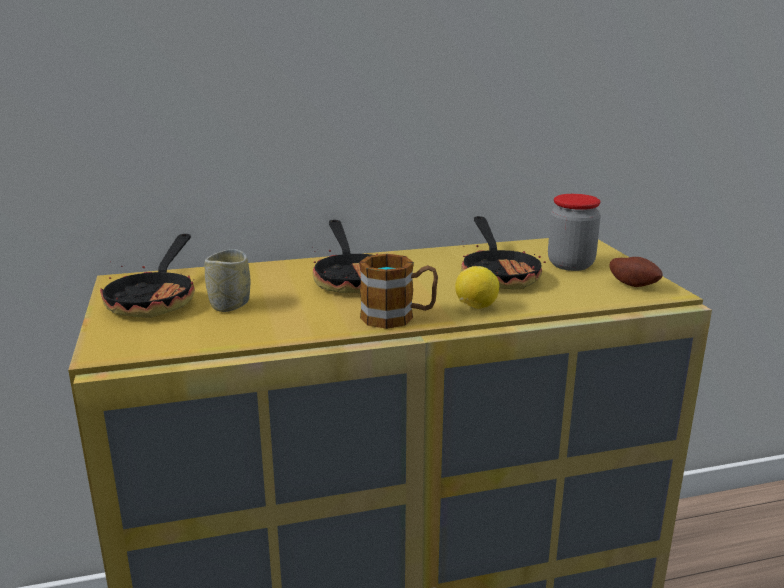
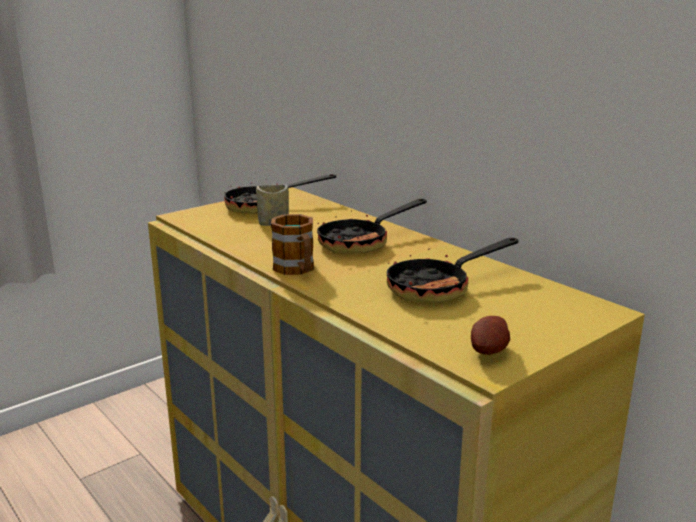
camera: 65 degrees right, 0 degrees up
(476, 307) = (345, 291): lemon -> none
(570, 265) = (512, 314): jar -> none

